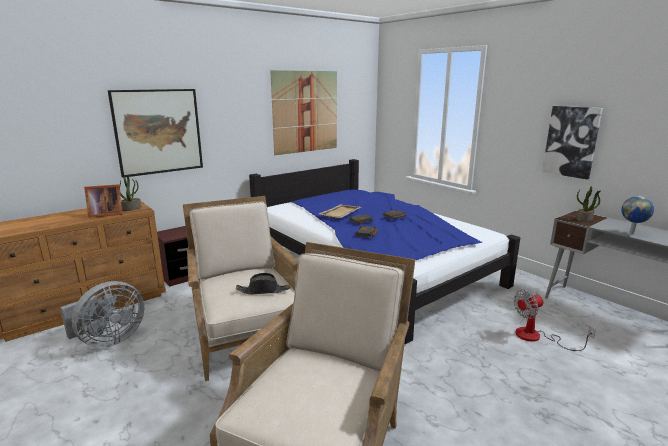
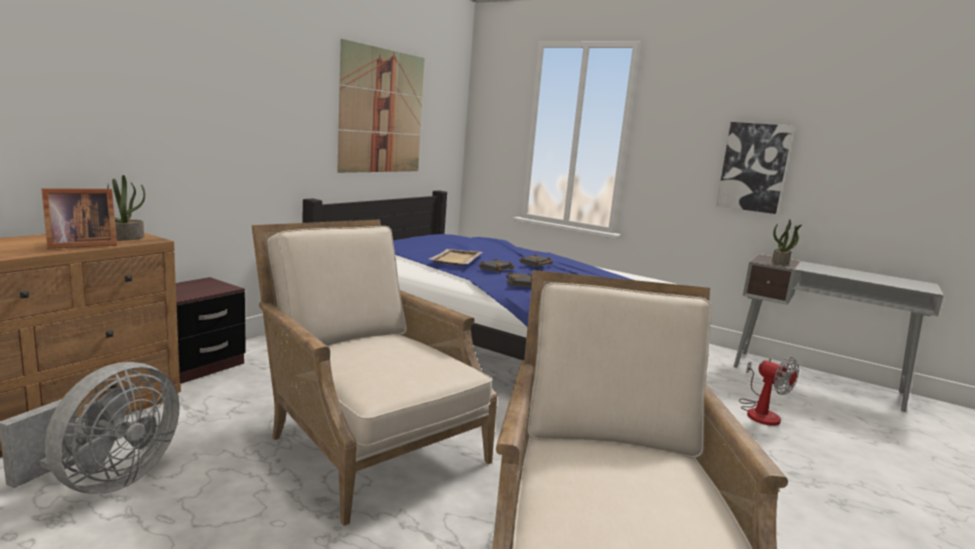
camera: 20 degrees left, 5 degrees down
(158, 131) = (166, 109): picture -> none
(263, 290) = (424, 362): black hat -> none
(537, 337) = (760, 412): fan -> fan turned 90 degrees counterclockwise
(632, 233) = (844, 275): globe -> none

